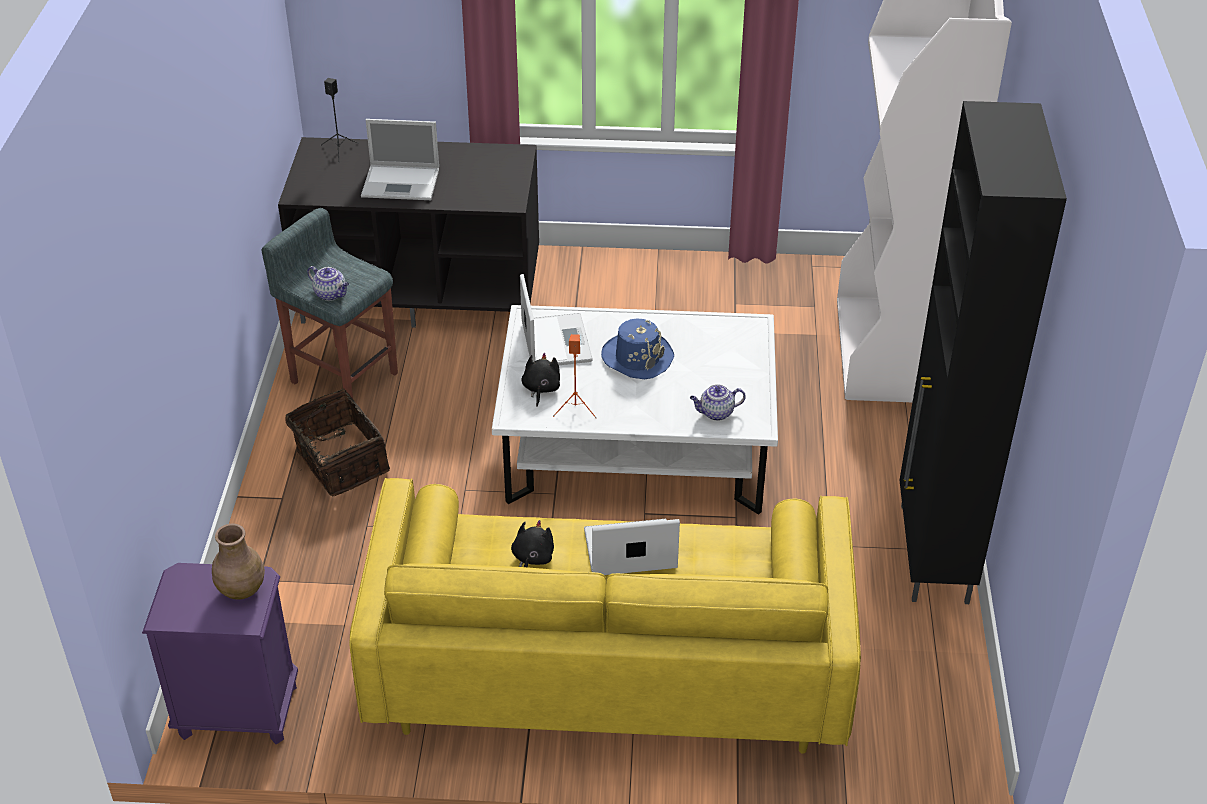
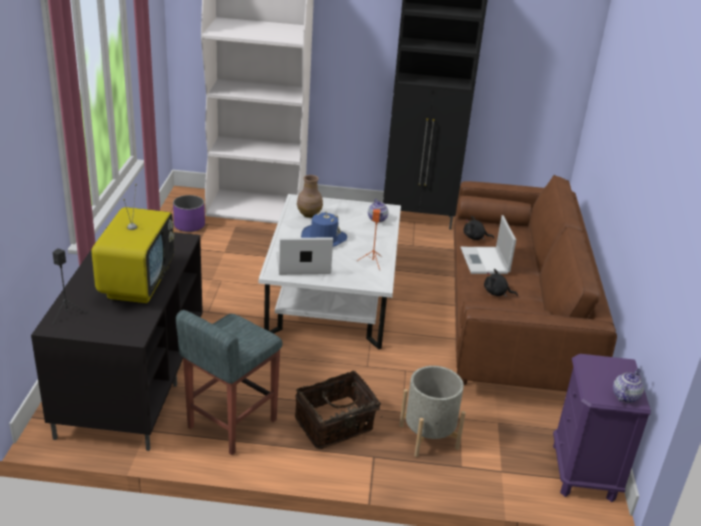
camera: 90 degrees left, 10 degrees down
(242, 589) = (598, 367): brown vase -> brown vase (309, 214)
(316, 550) = (428, 437): none -> grey planter
(331, 294) = (255, 339): teapot -> teapot (625, 396)
(402, 183) = (137, 283): laptop -> television
(541, 389) = (352, 273): black plush toy -> black plush toy (475, 237)
(608, 668) = (512, 320): yellow sofa -> brown sofa
(802, 289) = (189, 225): none -> purple planter

